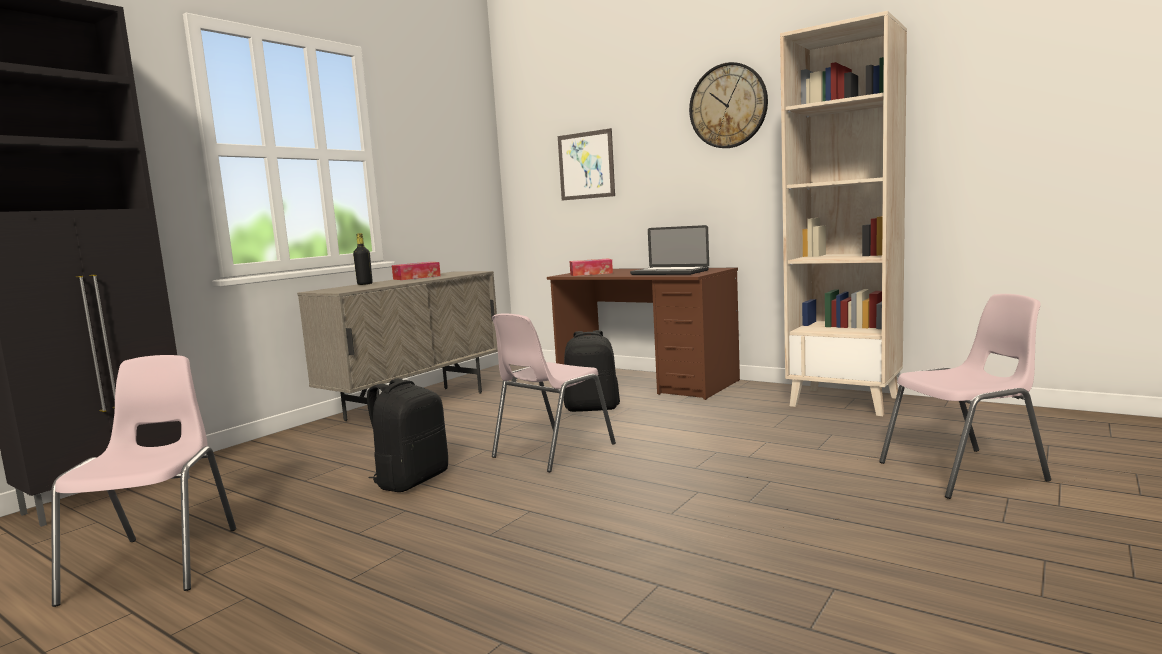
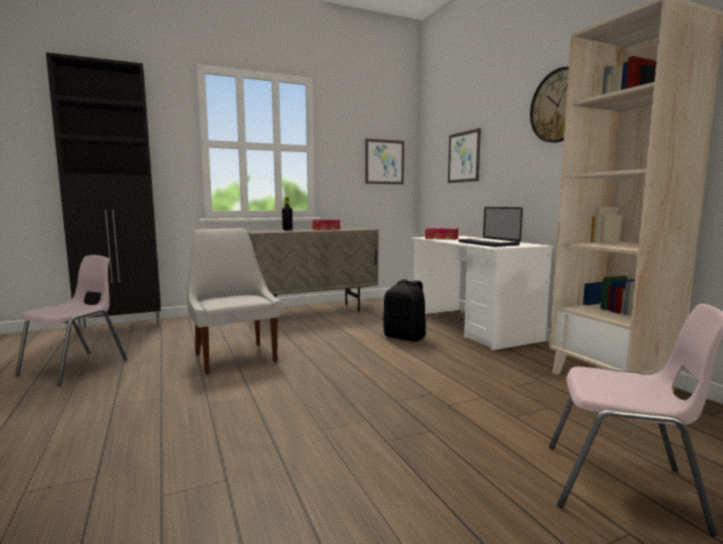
camera: 30 degrees right, 0 degrees up
(411, 480) = (234, 357): black backpack -> white chair
(462, 174) = (384, 162): none -> picture
(551, 451) = (331, 360): pink chair -> none
(646, 382) = (472, 327): brown desk -> white desk

